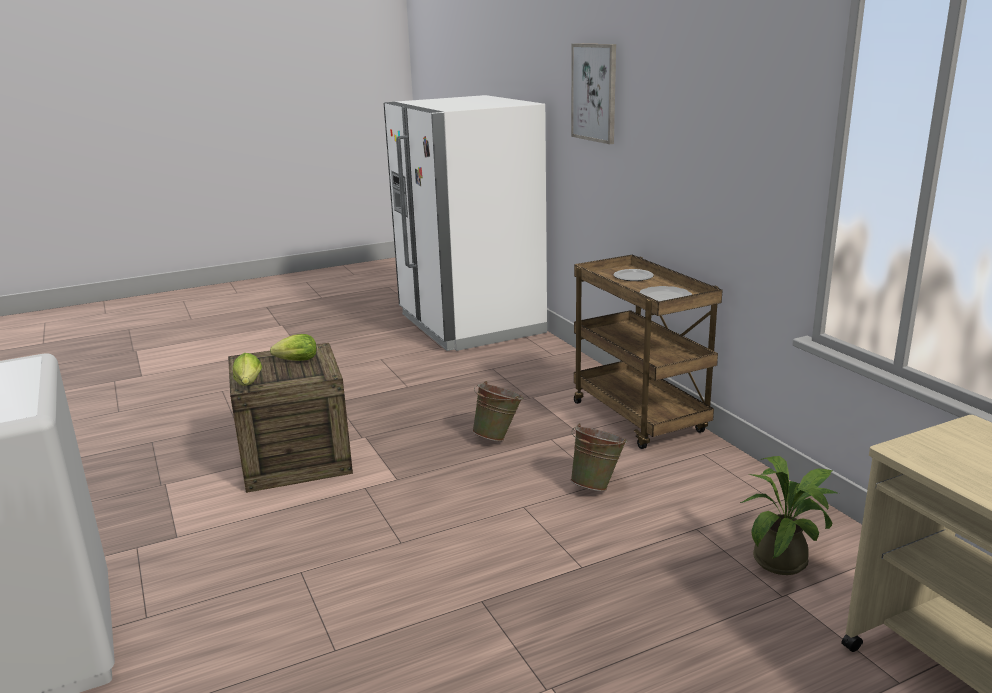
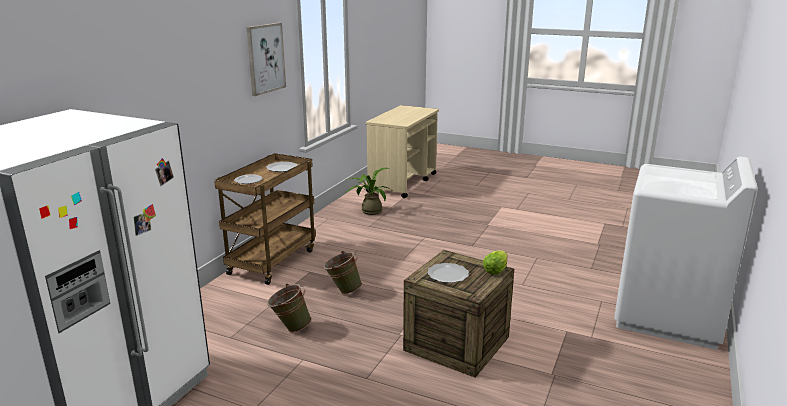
camera: 130 degrees left, 0 degrees up
(294, 361) = (447, 274): lettuce -> plate
(594, 92) = (141, 76): picture -> picture (265, 58)
(597, 485) = (361, 251): green bucket -> green bucket (290, 328)

